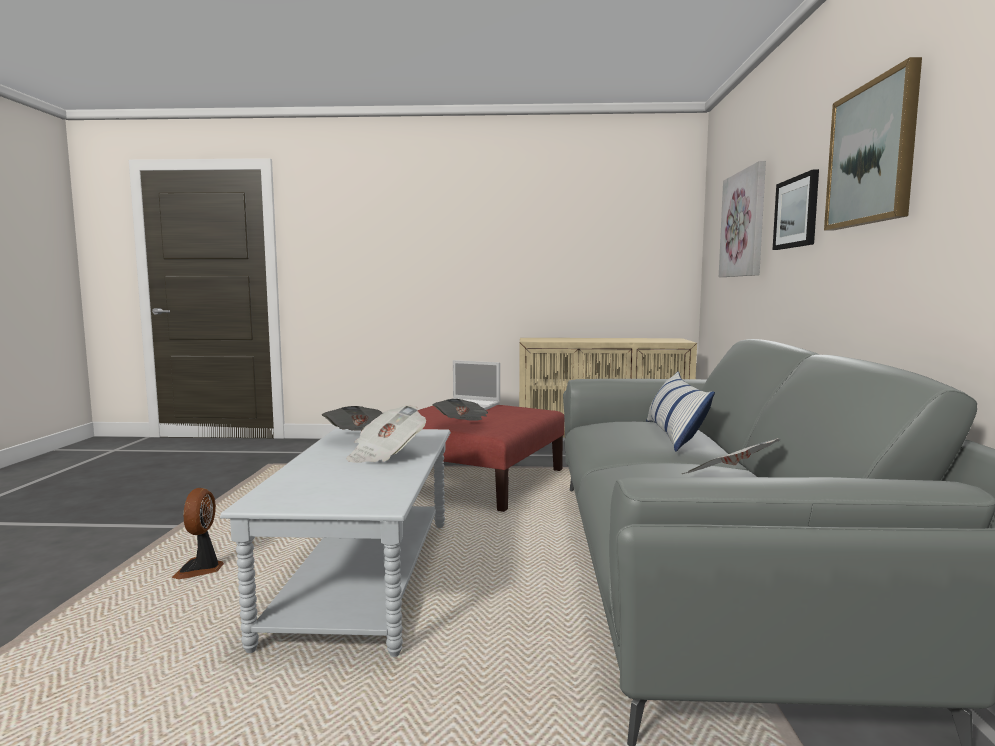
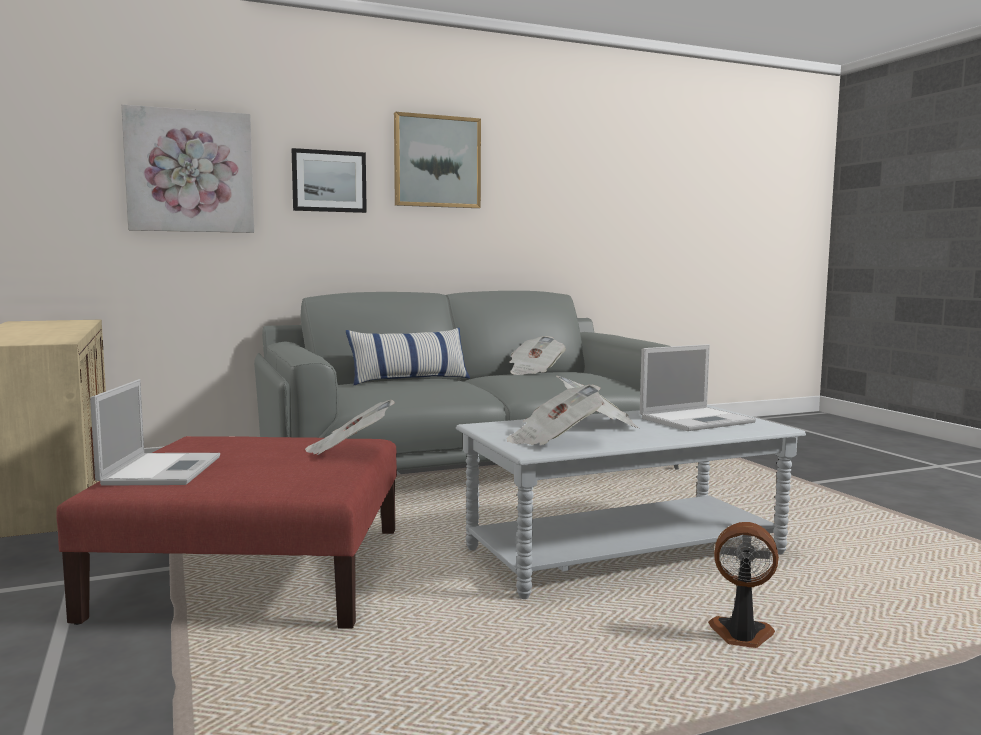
camera: 115 degrees left, 0 degrees up
(200, 569) = (741, 635): fan -> fan turned 135 degrees counterclockwise
(340, 486) = (697, 420): none -> laptop

